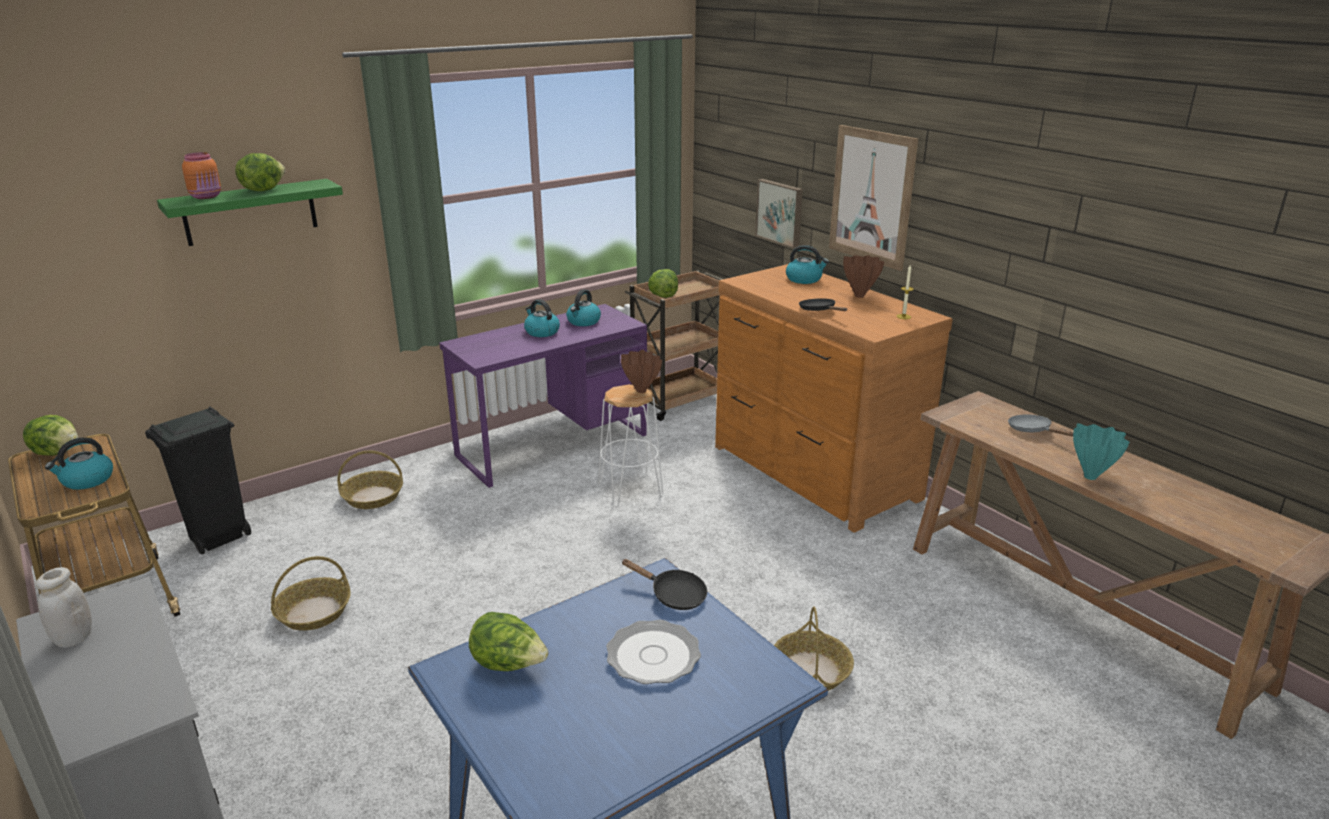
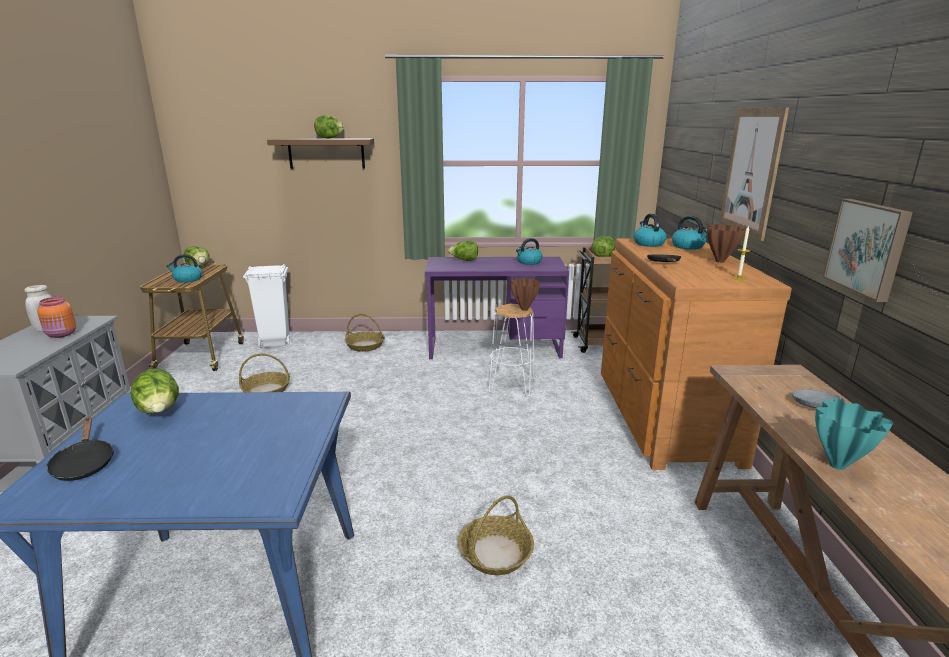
camera: 35 degrees right, 5 degrees down
(207, 197) = (297, 138): orange jar -> orange jar (62, 334)
(218, 539) = (275, 343): black trash can -> white trash can
(250, 212) = (326, 153): green shelf -> brown shelf
(499, 337) = (464, 260): none -> lettuce
(541, 332) = (494, 262): kettle -> kettle (648, 243)
(653, 656) = (233, 442): plate -> none
(673, 595) = (311, 413): black frying pan -> black frying pan (84, 464)
(780, 212) = (698, 195): picture -> picture (868, 248)

